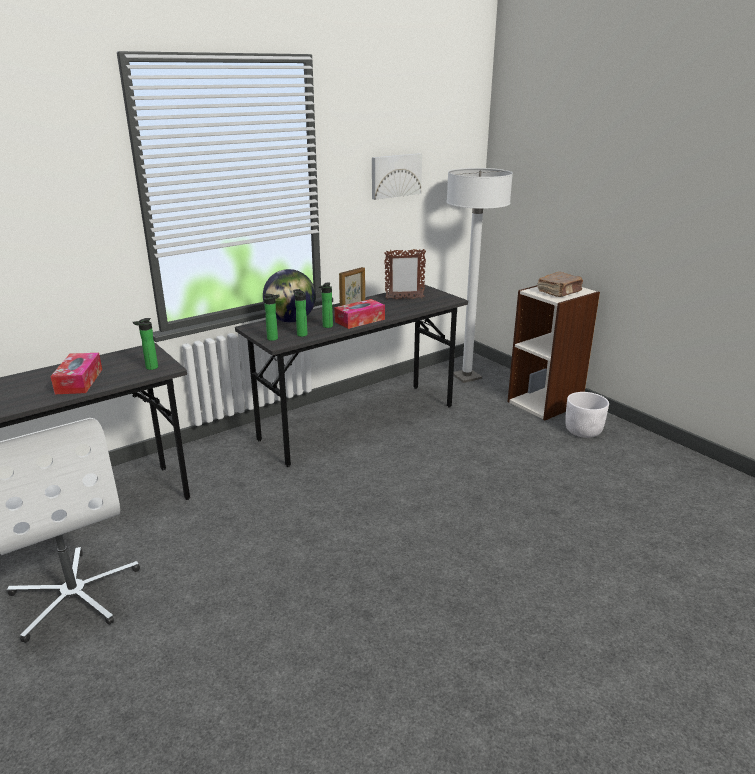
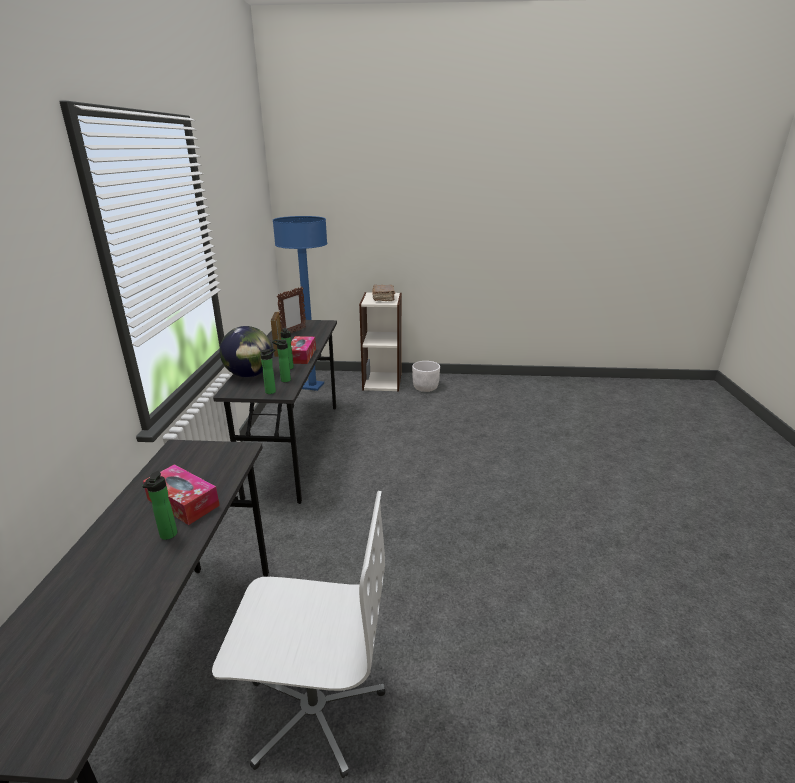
camera: 50 degrees left, 0 degrees up
(150, 368) = (225, 457): bottle -> bottle (167, 536)
(395, 175) = (241, 230): picture -> none
(466, 377) = (312, 386): white floor lamp -> blue floor lamp

